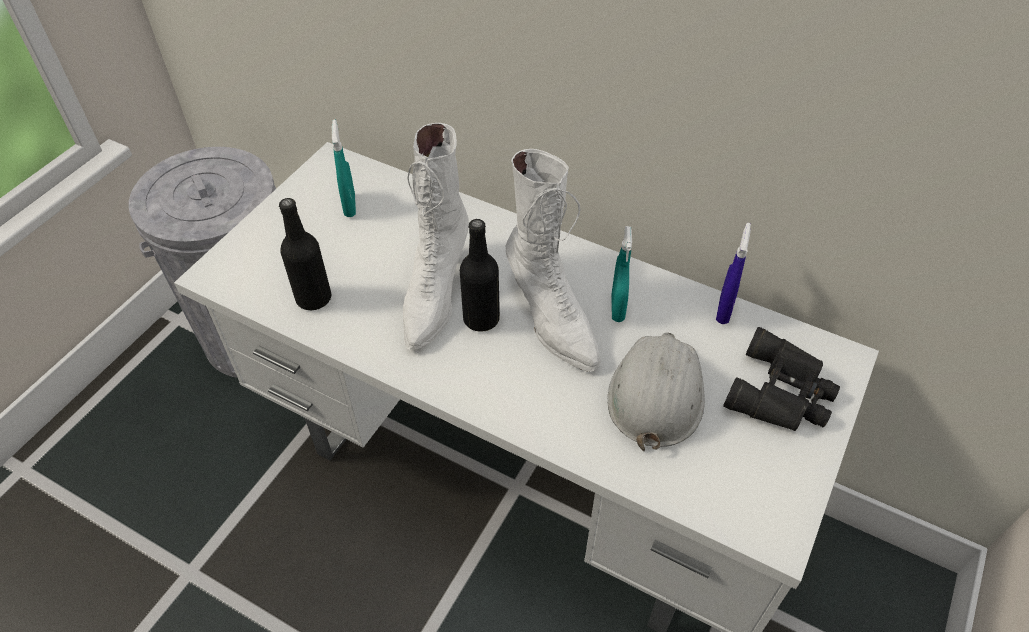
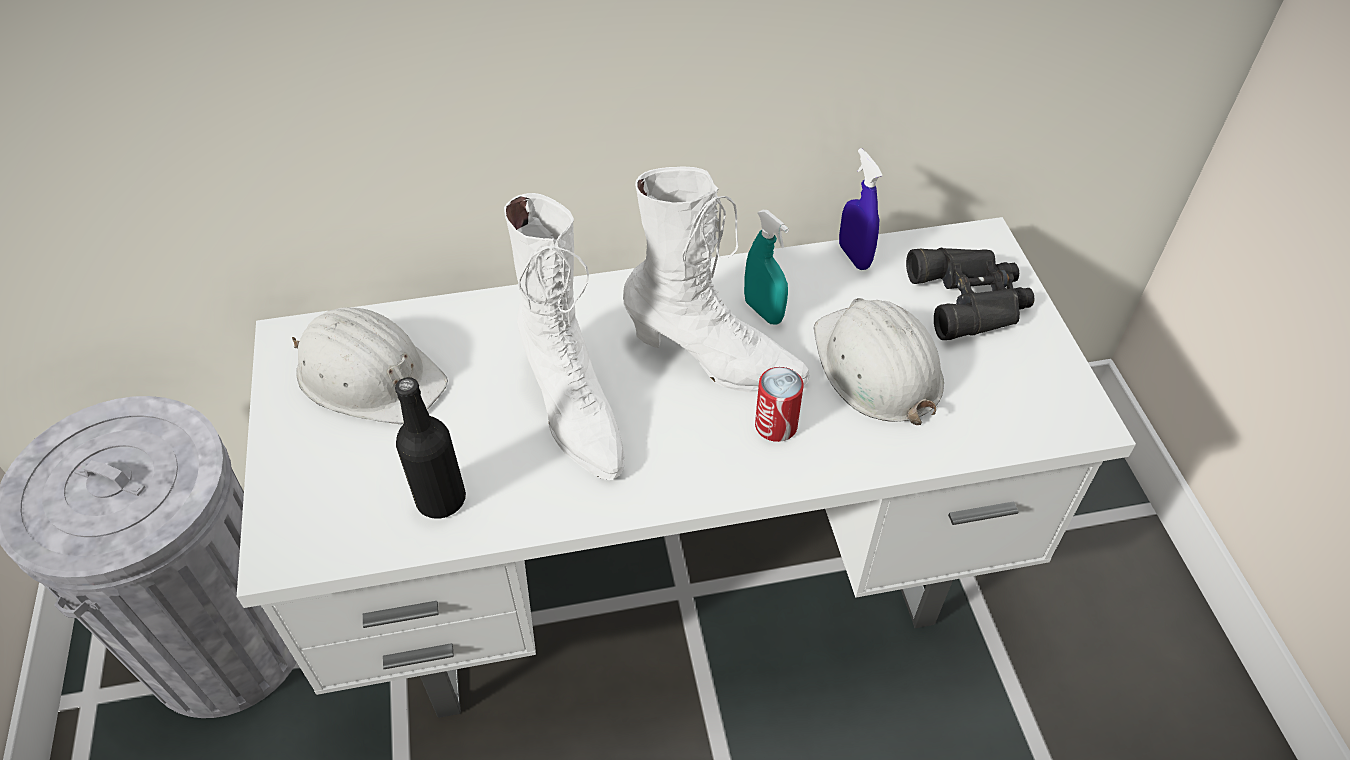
camera: 40 degrees left, 0 degrees up
(350, 206) = (369, 375): turquoise spray bottle -> white hard hat
(481, 319) = (647, 403): black bottle -> none
(545, 385) = (776, 425): none -> can

